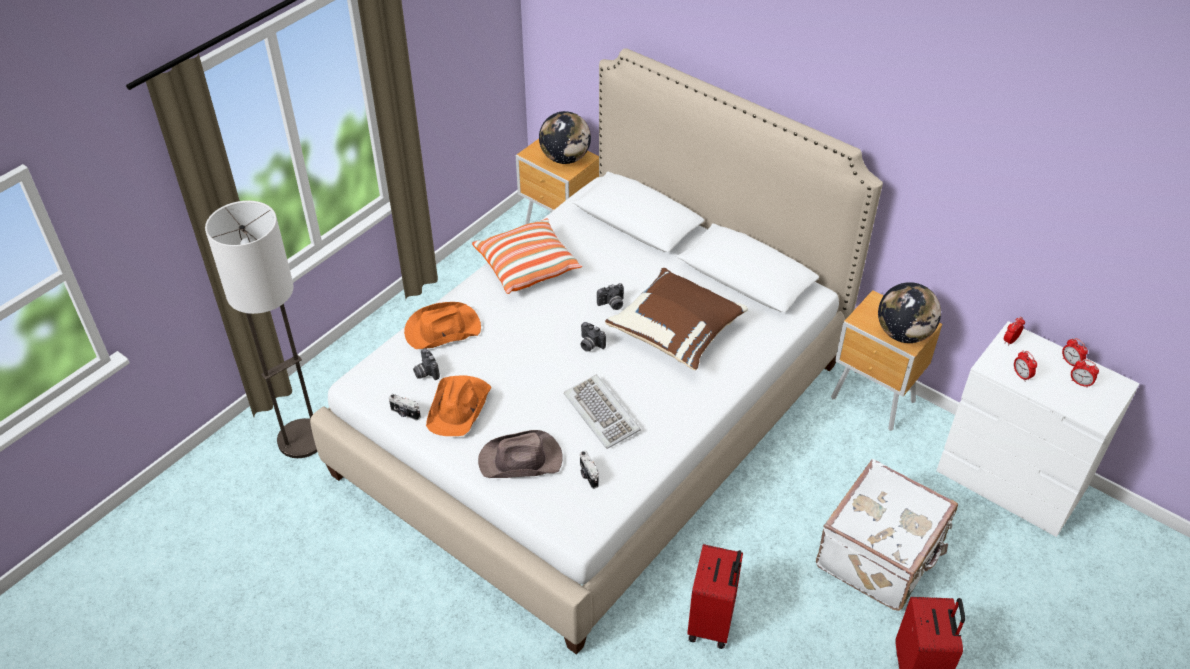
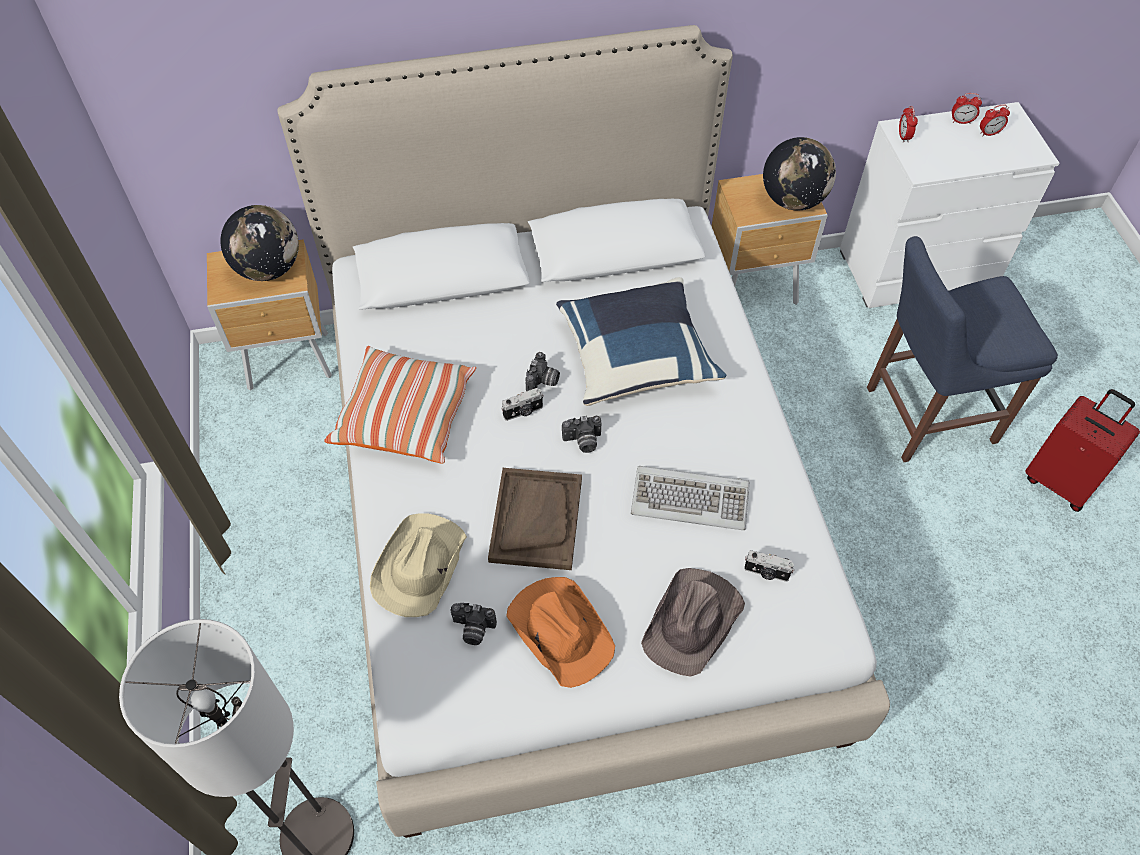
camera: 50 degrees left, 10 degrees up
(405, 413) = (516, 696): camera -> camera (523, 412)
(441, 330) = (419, 567): orange hat -> beige hat
(517, 356) = (536, 519): none -> brown tray
(677, 332) = (636, 357): brown pillow -> blue pillow
(712, 622) = (898, 597): red suitcase -> none
(881, 556) = (923, 415): white suitcase -> blue chair
(1021, 375) = (950, 160): alarm clock -> none

